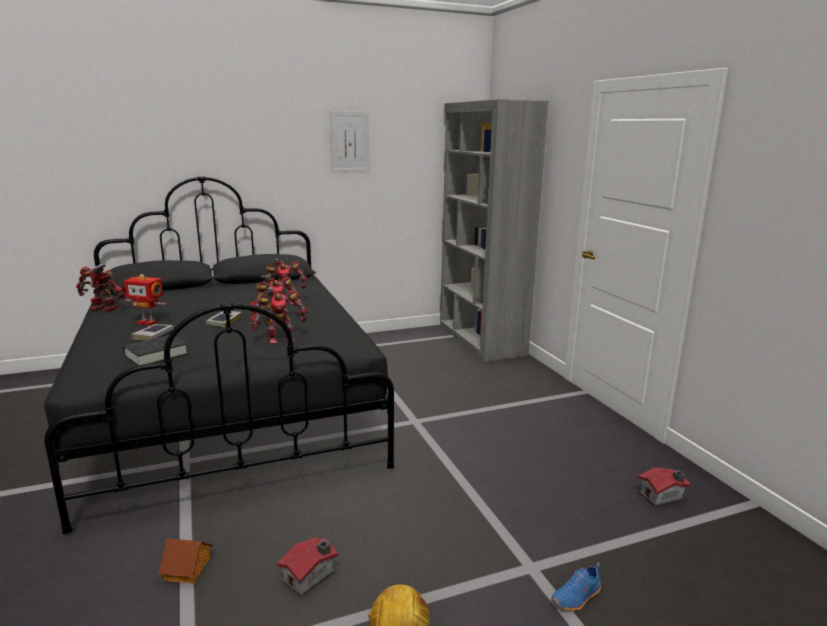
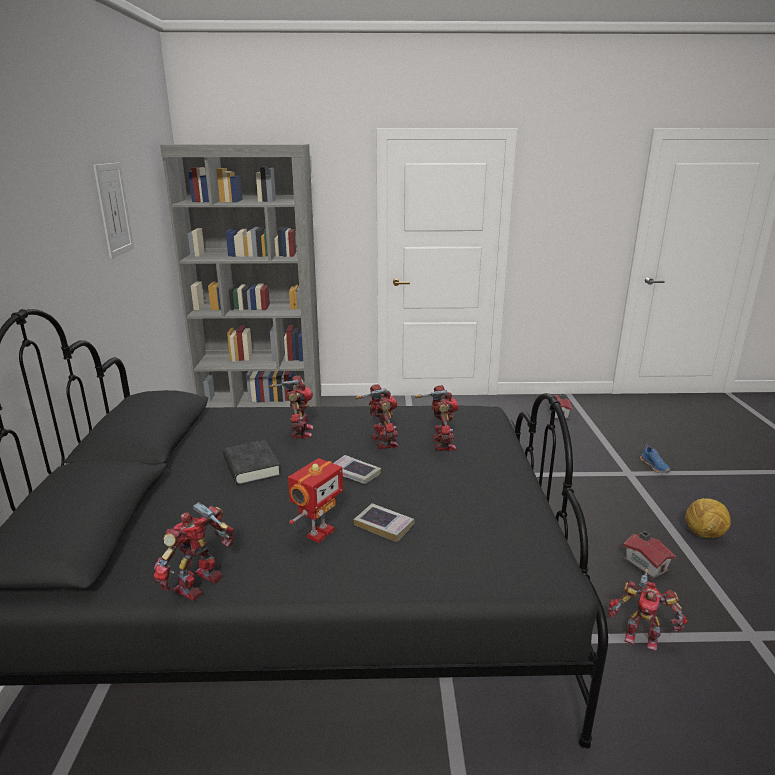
camera: 70 degrees left, 5 degrees up
(156, 355) = (466, 521): black book -> black book (251, 467)
(188, 569) = (641, 636): toy house -> toy robot

